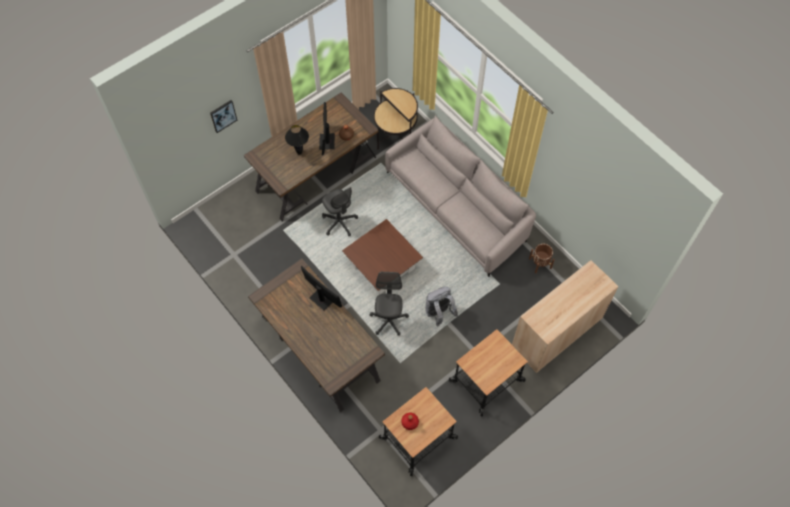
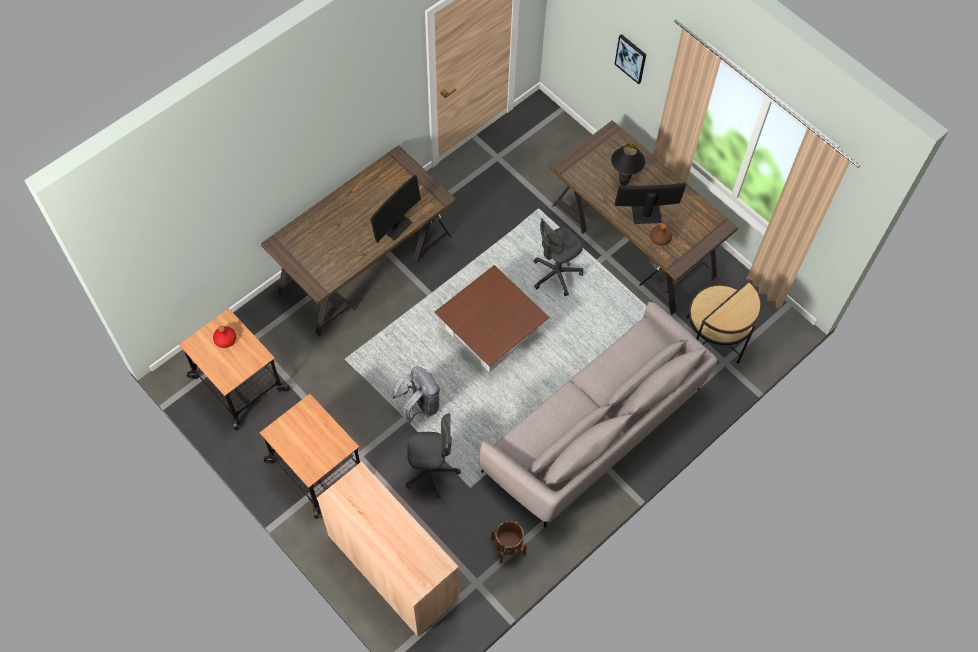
camera: 85 degrees right, 0 degrees up
(388, 320) = (407, 342): grey office chair -> grey office chair (431, 472)

